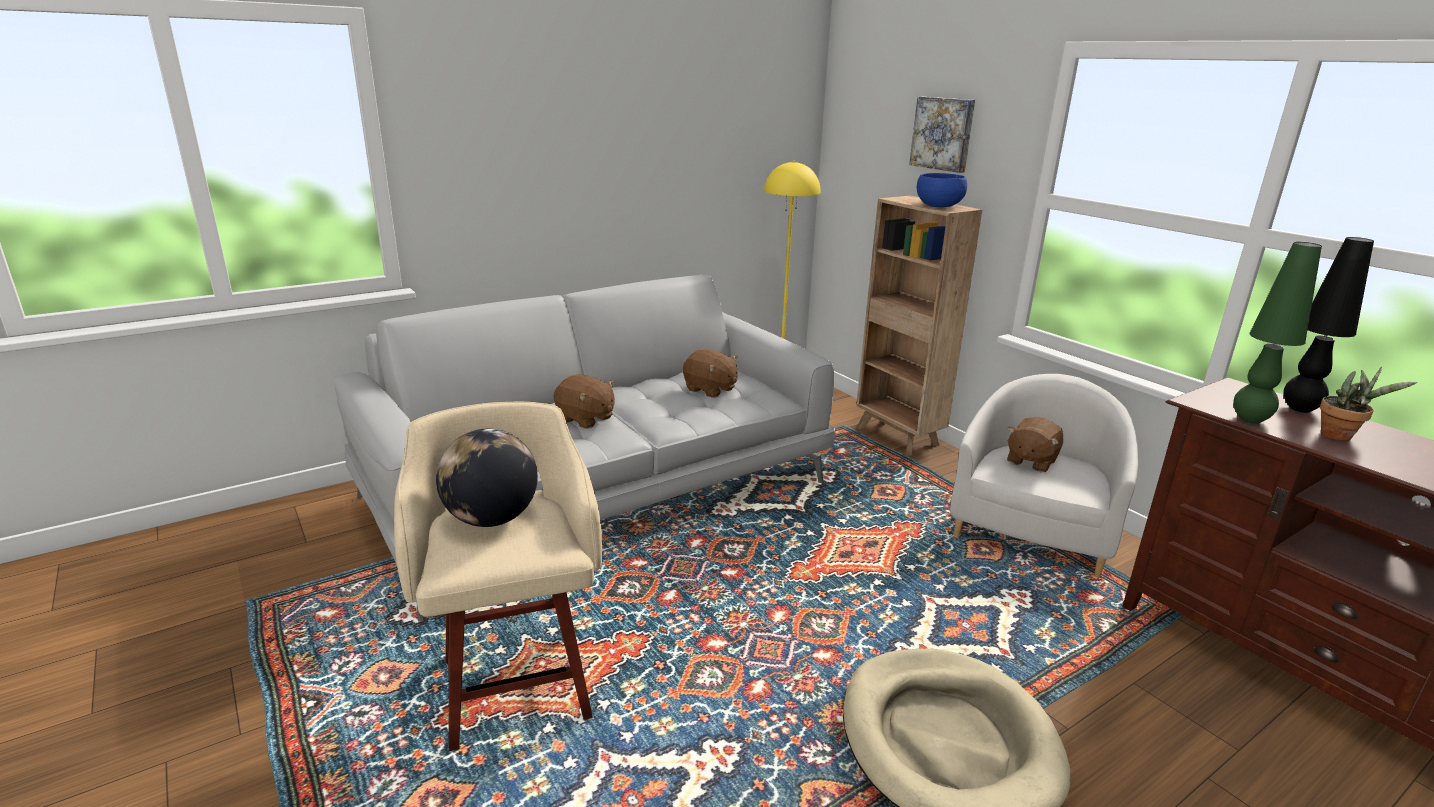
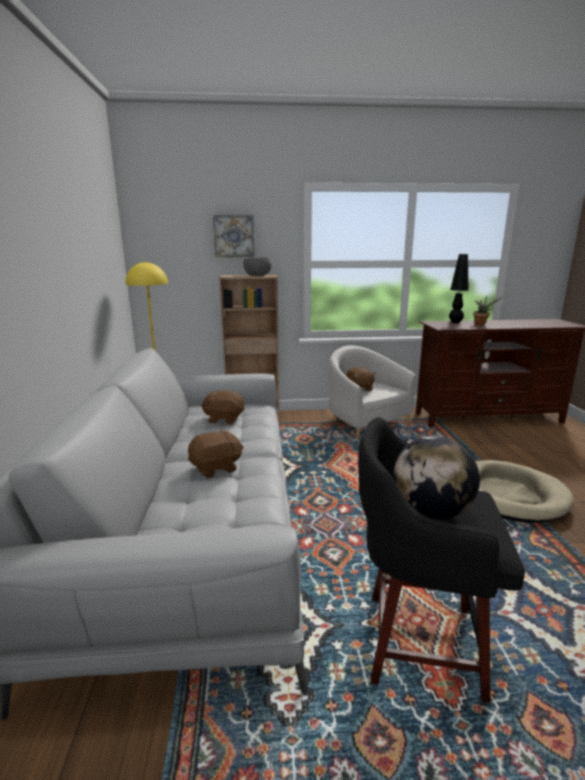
camera: 60 degrees left, 5 degrees down
(515, 683) = (417, 643): beige stool -> black stool
(710, 389) = (224, 419): brown plush toy -> brown plush toy turned 150 degrees counterclockwise
(939, 205) = (257, 275): blue bowl -> grey bowl
(1249, 420) = (462, 327): green table lamp -> none

